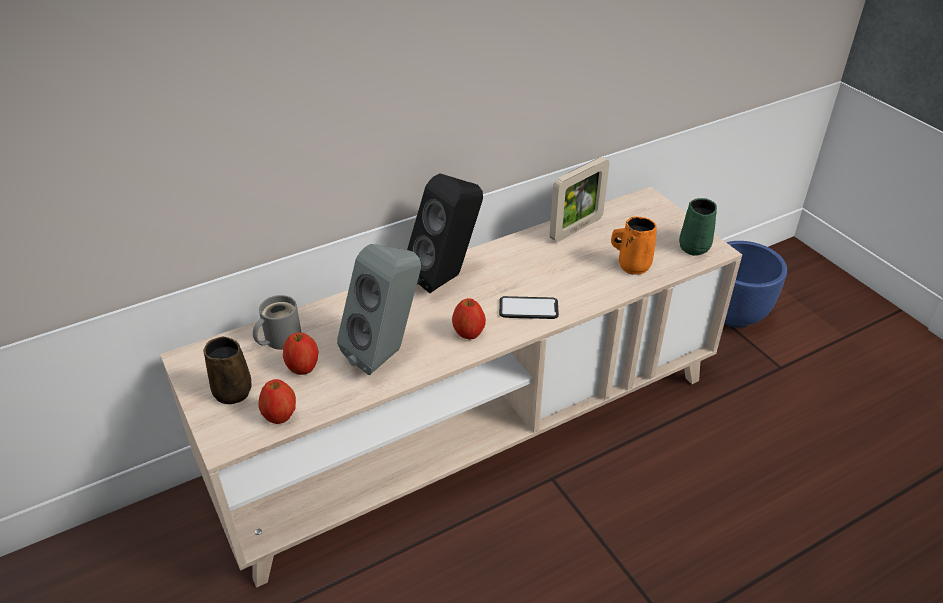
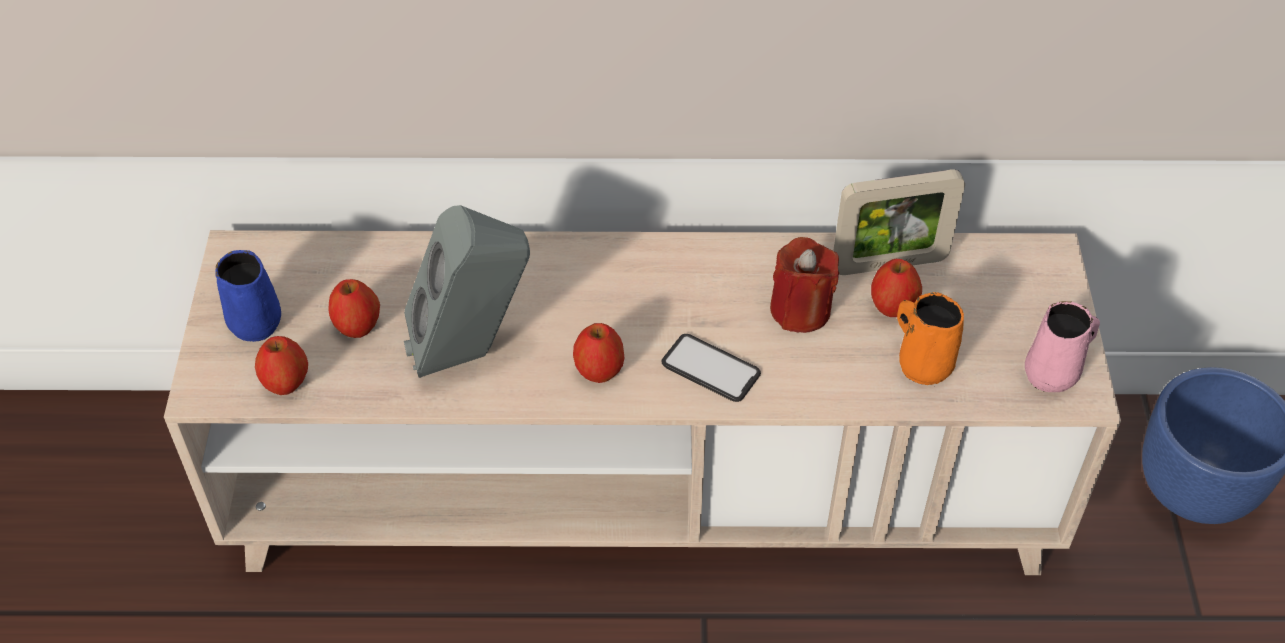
camera: 30 degrees right, 10 degrees up
(231, 390) = (255, 321): brown mug -> blue mug
(279, 338) = (358, 270): grey mug -> none
(447, 277) = (637, 268): black speaker -> none
(550, 264) = (800, 310): none -> red candle
(594, 246) = (892, 306): none -> apple
(695, 246) = (1053, 373): green mug -> pink mug

